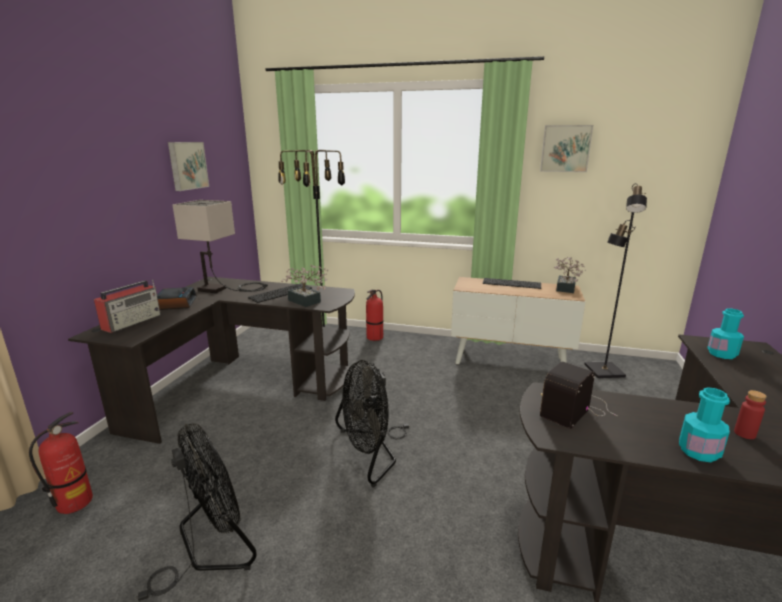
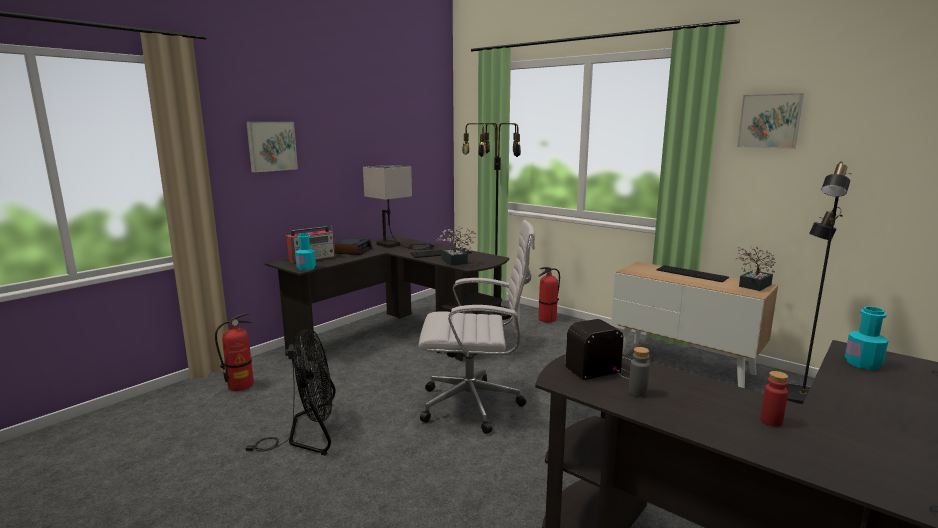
camera: 25 degrees right, 5 degrees down
(187, 165) = (387, 135): picture -> picture (271, 146)
(372, 449) = (475, 405): black fan -> white office chair
(627, 431) = (637, 392): none -> grey bottle
(698, 451) = (693, 420): turquoise bottle -> turquoise bottle (306, 268)

